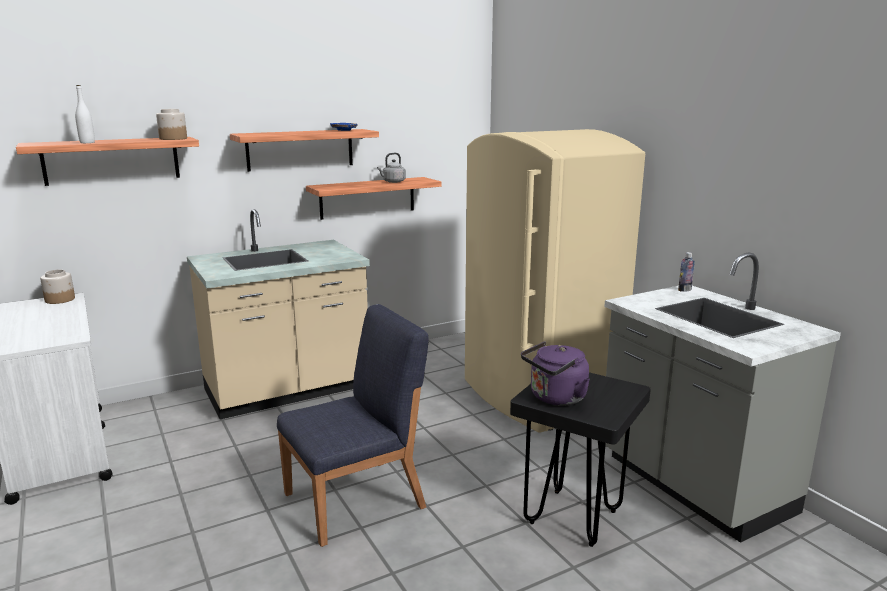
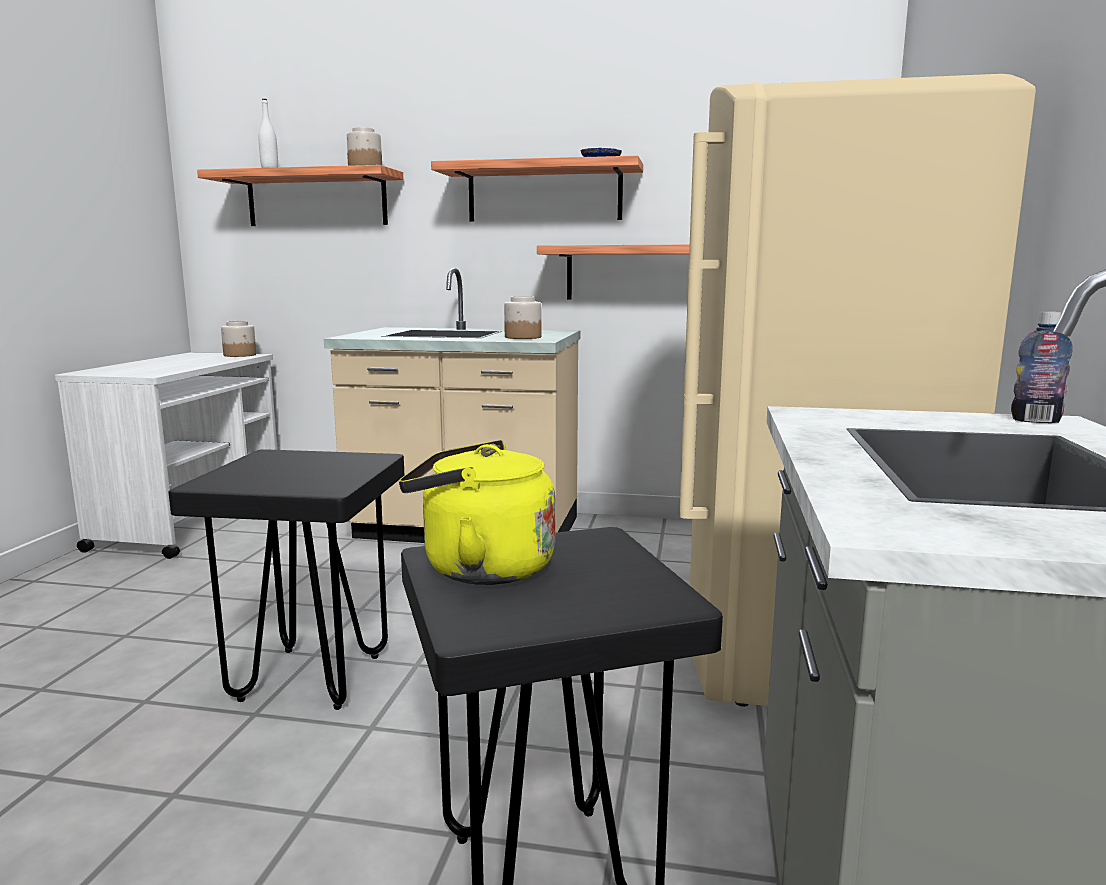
camera: 40 degrees right, 5 degrees down
(332, 256) = (522, 337): none -> jar
(356, 500) = (311, 678): blue chair -> black stool
(392, 182) = (672, 244): grey kettle -> none
(555, 398) = (480, 568): purple kettle -> yellow kettle

